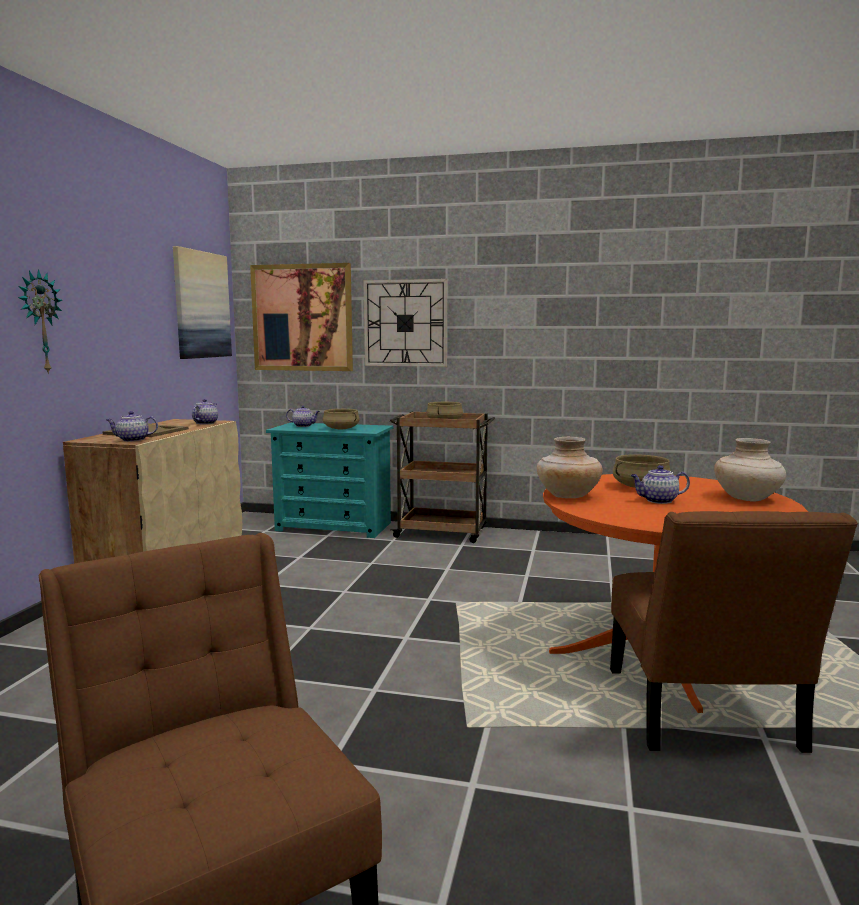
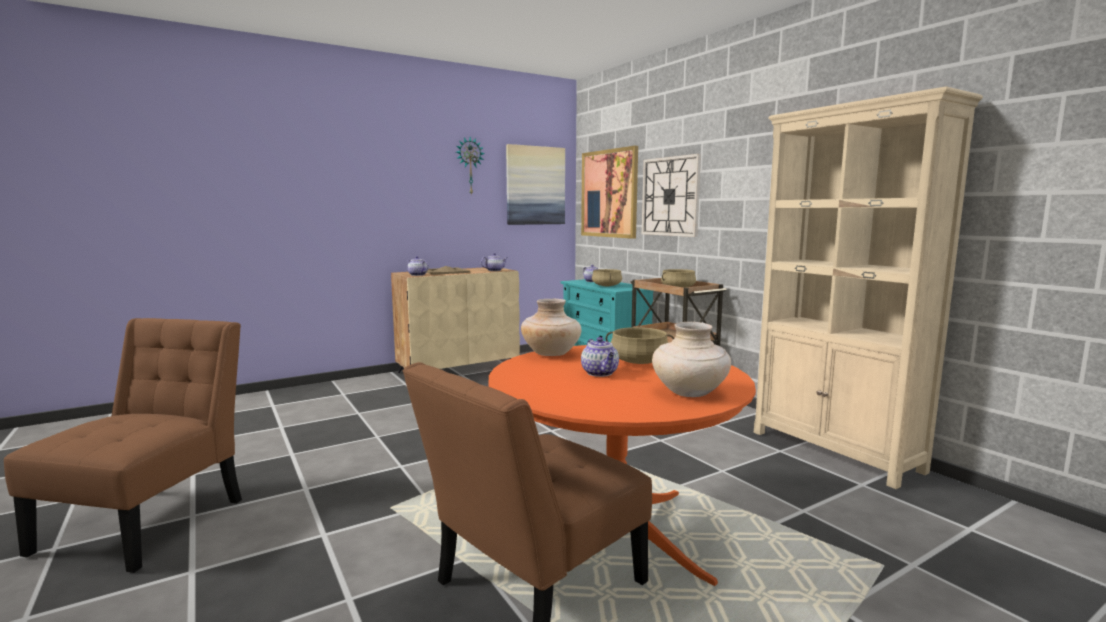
camera: 45 degrees right, 0 degrees up
(39, 322) = (380, 199): wall clock -> wall clock (469, 166)
(634, 545) = (835, 451): none -> beige bookcase
(658, 501) = (600, 373): teapot -> teapot turned 150 degrees counterclockwise

